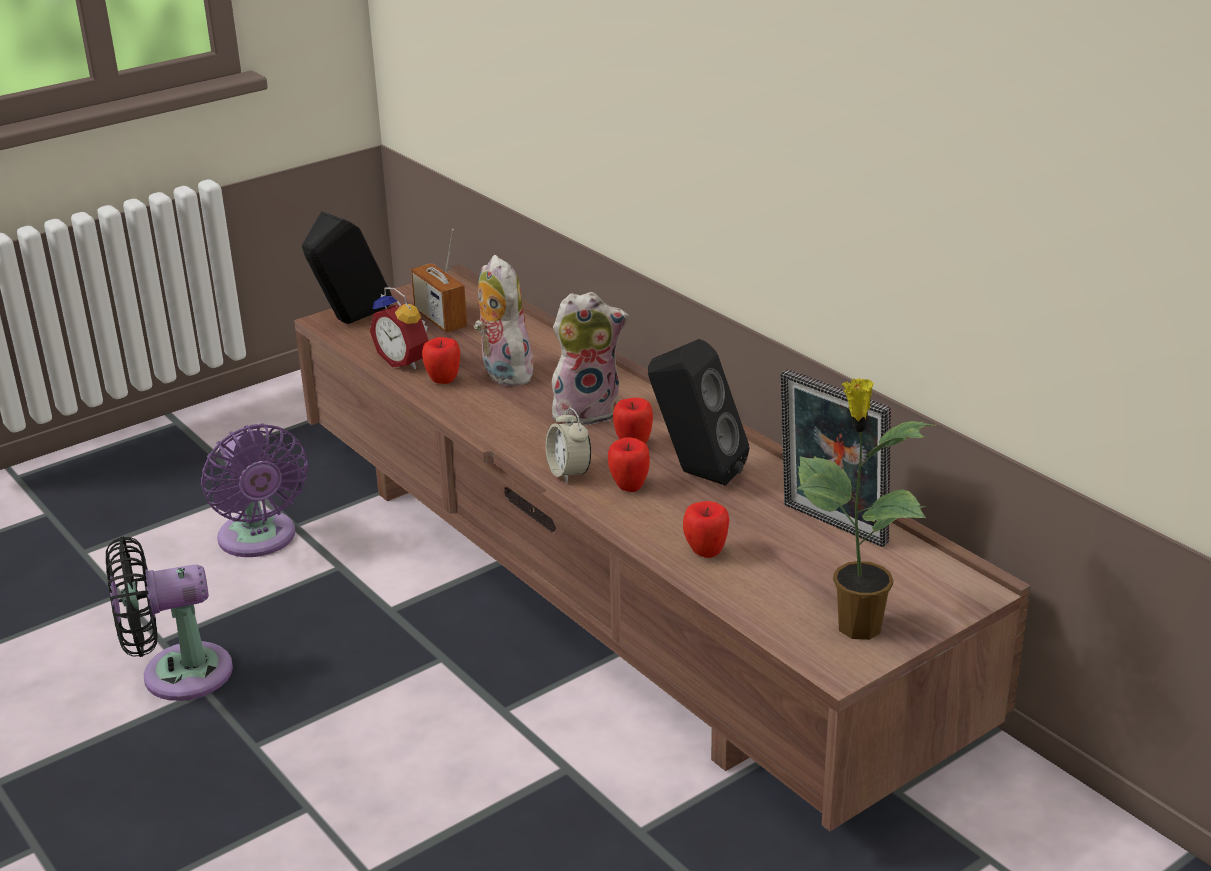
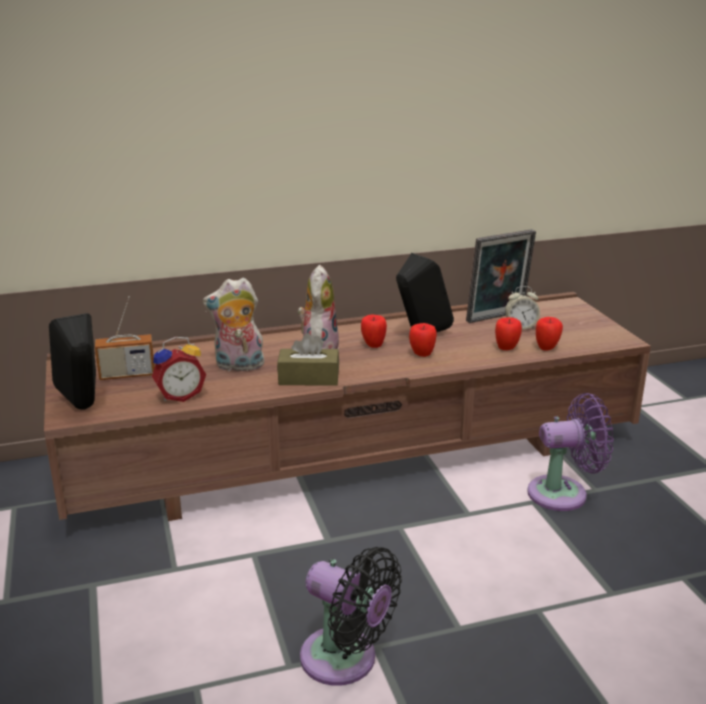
camera: 70 degrees left, 5 degrees down
(177, 674) = (345, 660): black fan -> black fan turned 60 degrees counterclockwise
(259, 540) = (180, 590): purple fan -> purple fan (563, 493)
(443, 381) = (228, 387): apple -> apple (547, 348)
(498, 423) = (308, 378): none -> brown tissue box
(569, 473) = (392, 368): alarm clock -> alarm clock (520, 327)
(856, 626) = (590, 330): potted plant -> none

